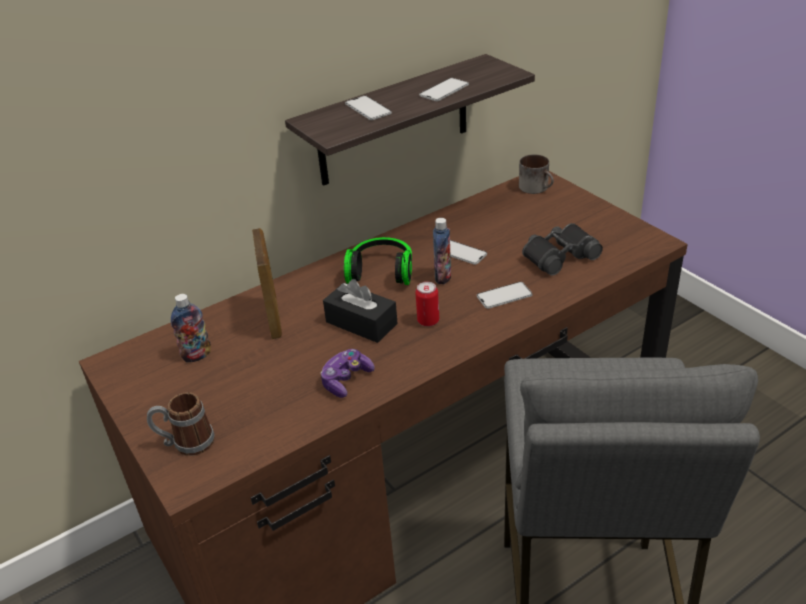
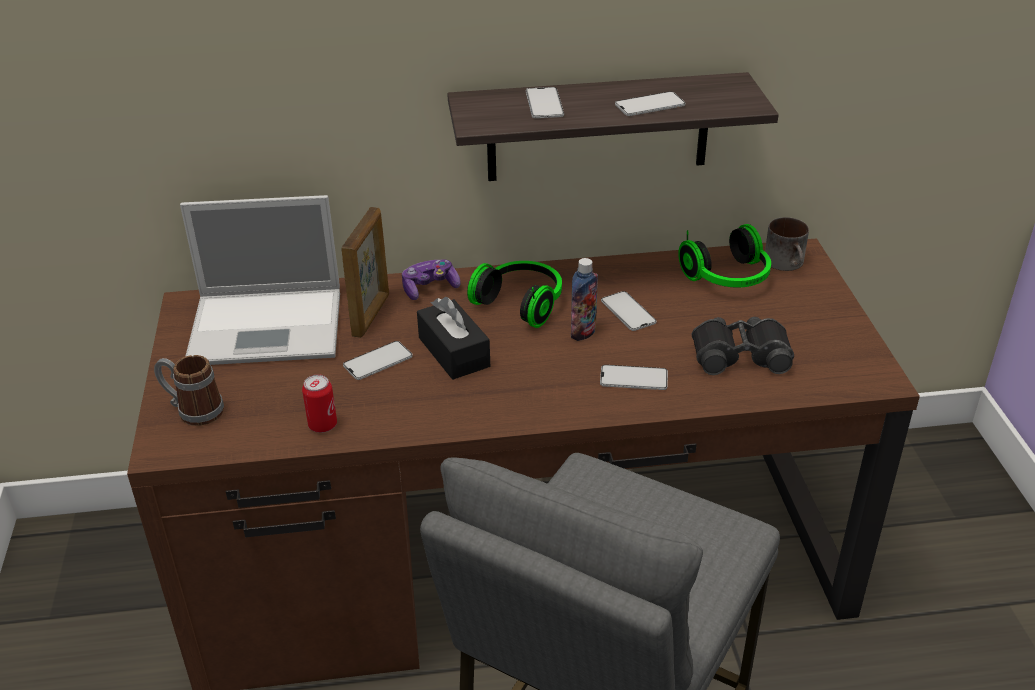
camera: 25 degrees right, 0 degrees up
(197, 355) = (269, 326): bottle -> laptop
(308, 350) = (378, 361): none -> phone
(346, 380) = (389, 407): game controller -> game controller (430, 288)
(428, 321) = (525, 376): can -> can (322, 425)
(509, 209) = (729, 279): none -> headphones

